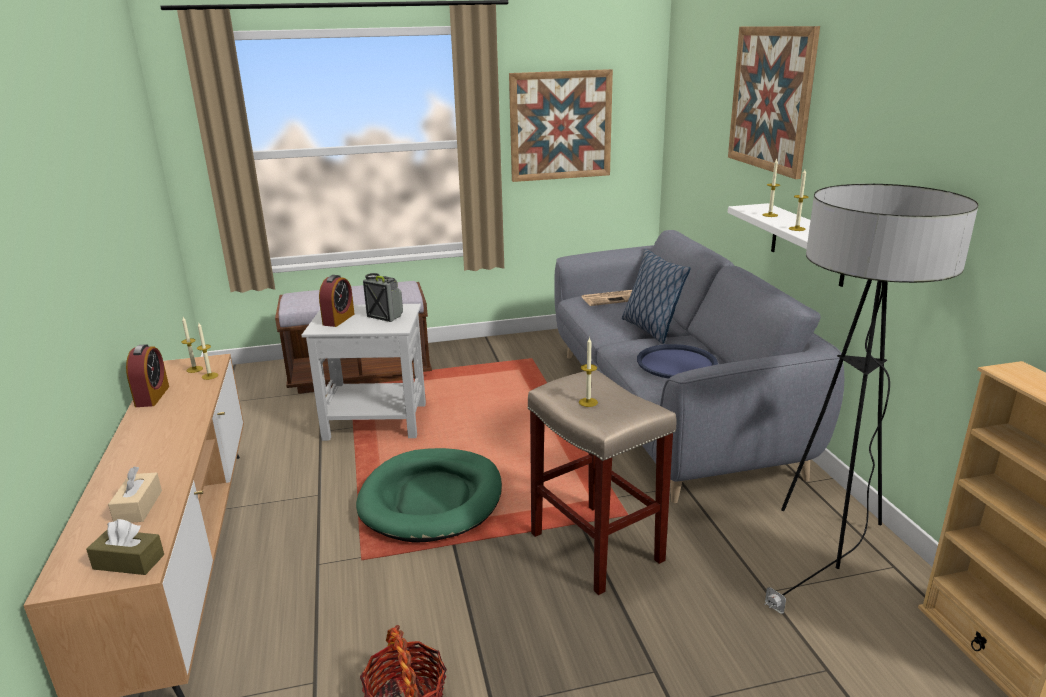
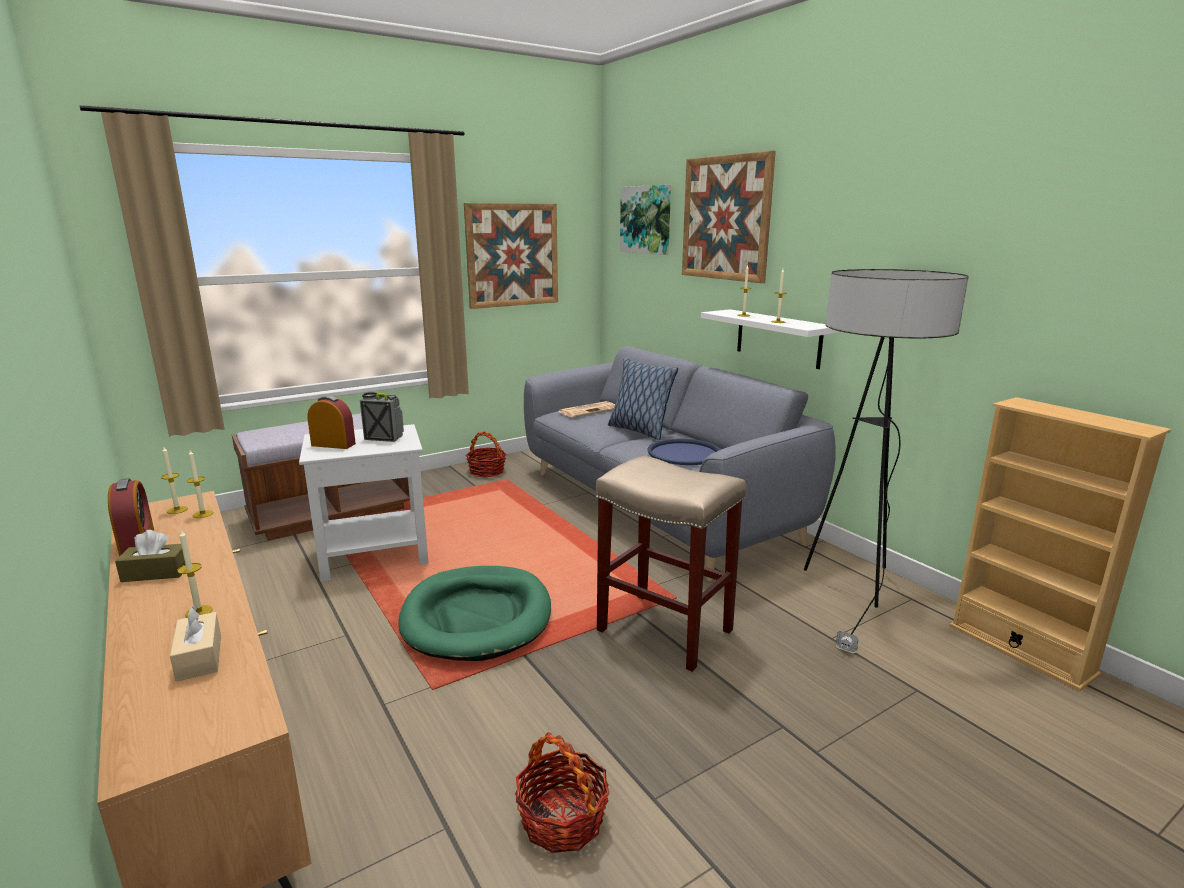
camera: 20 degrees left, 5 degrees down
(129, 562) = (228, 718): brown tissue box -> brown tissue box (156, 573)
(338, 319) = (333, 444): alarm clock -> alarm clock turned 75 degrees counterclockwise
(517, 347) = (487, 471): none -> basket
(588, 402) = (663, 480): candle -> candle (199, 612)
(703, 90) = (646, 220): none -> picture

